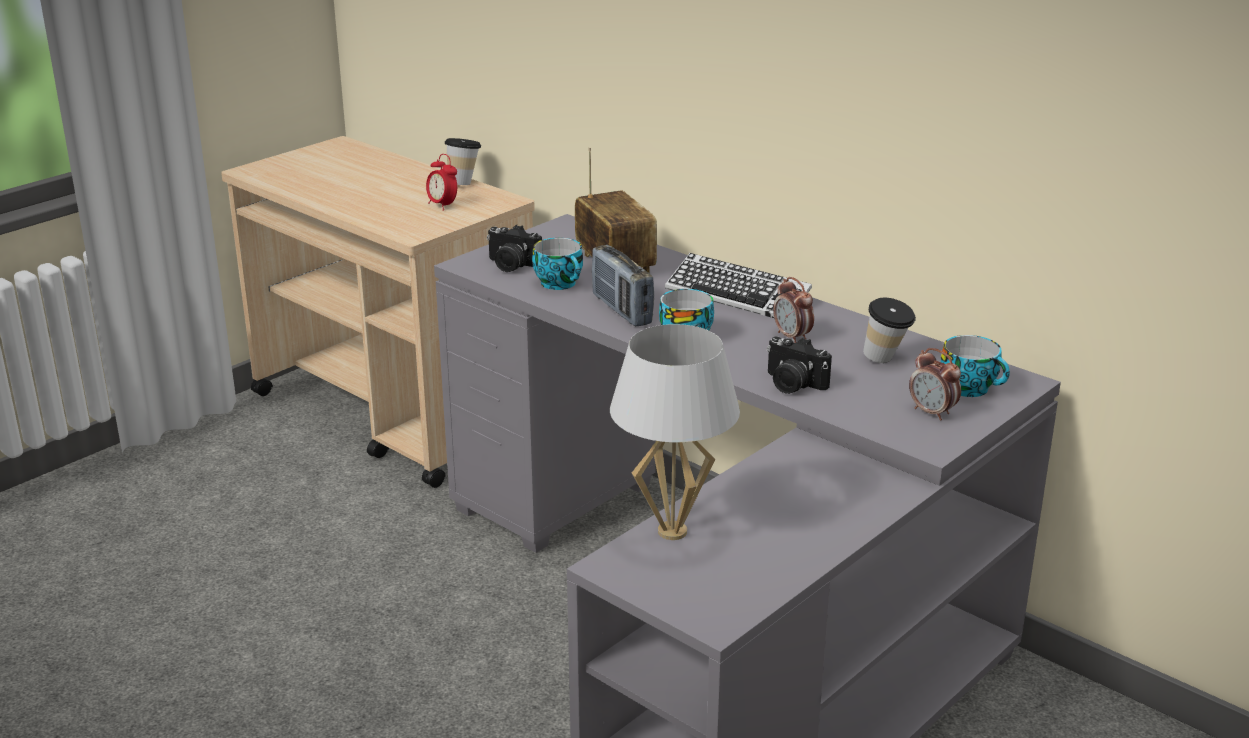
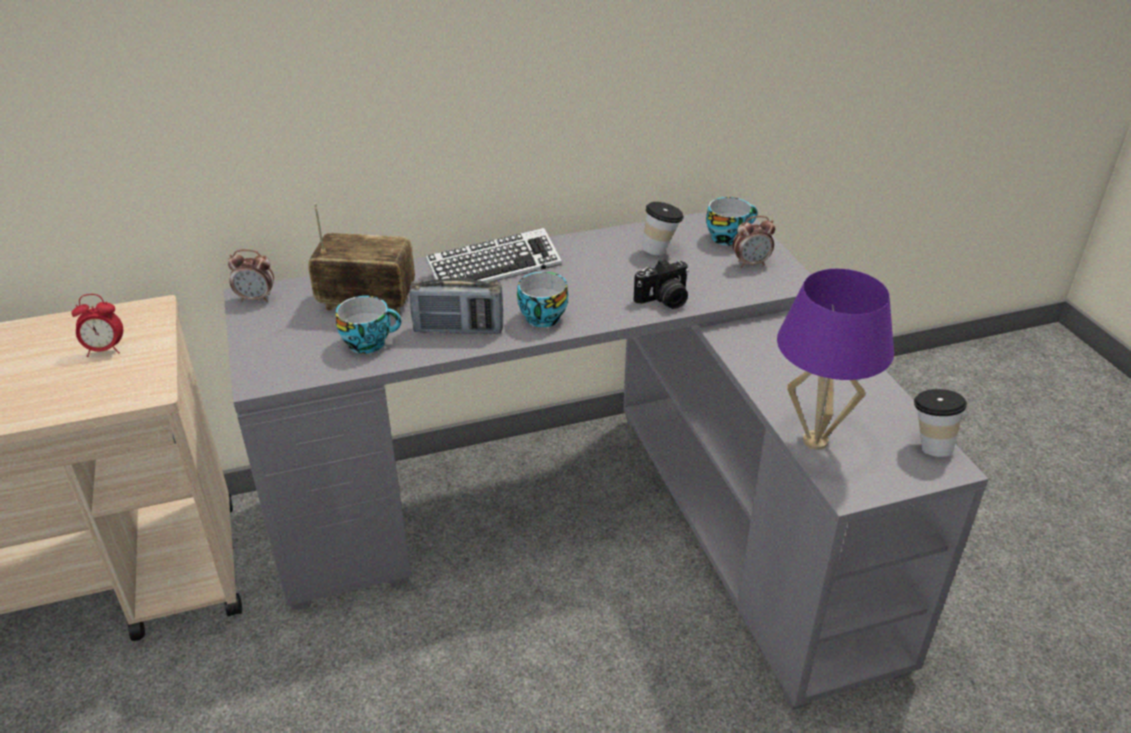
camera: 60 degrees left, 10 degrees up
(464, 183) = (68, 319): cup -> cup (929, 445)
(511, 265) = (296, 356): camera -> none
(672, 531) = (814, 441): white table lamp -> purple table lamp
(792, 337) = (588, 272): alarm clock -> alarm clock (256, 299)

